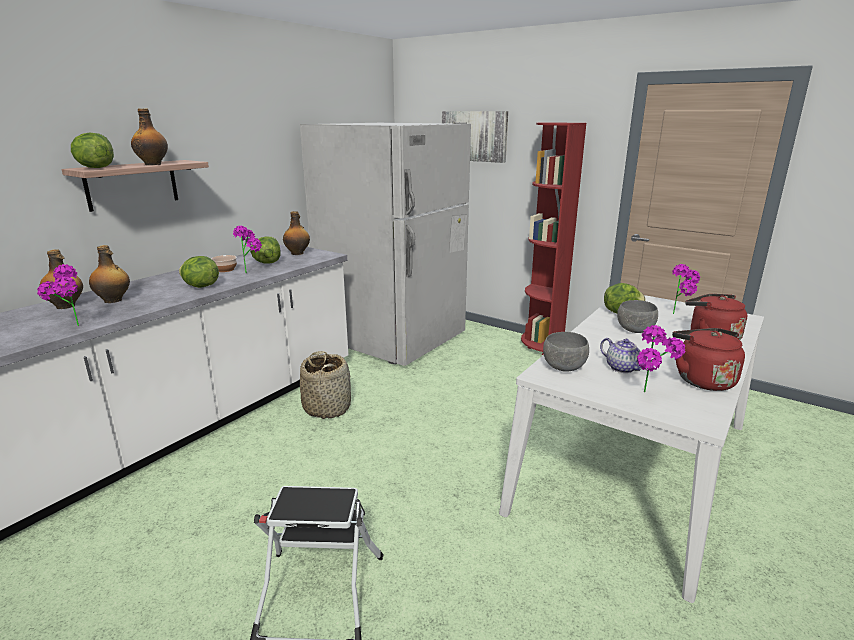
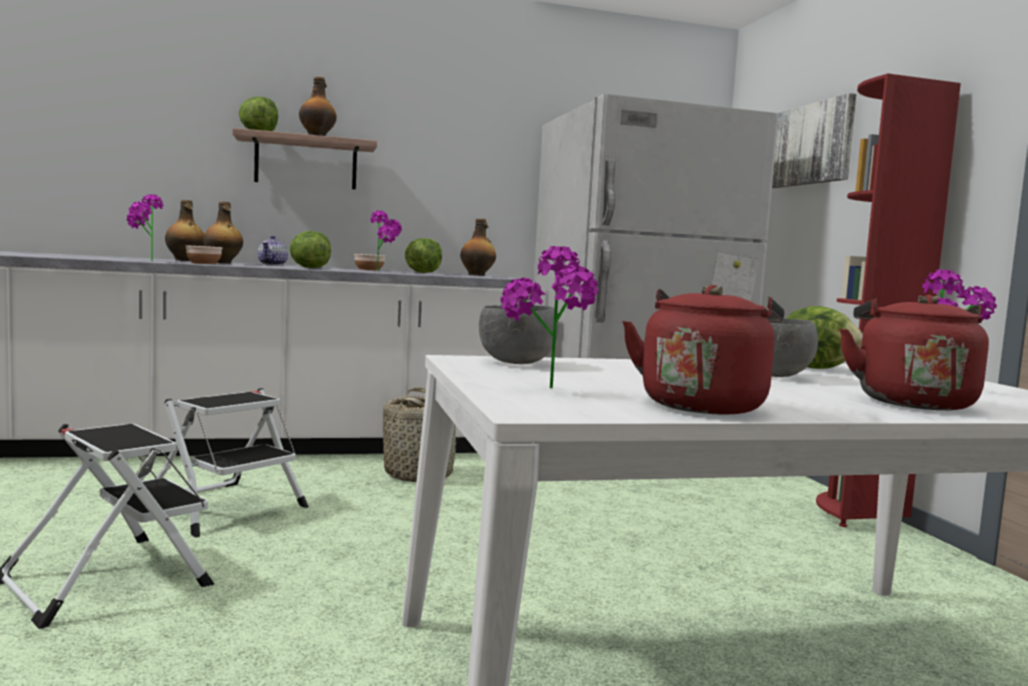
camera: 40 degrees right, 15 degrees down
(124, 312) = (204, 263): none -> bowl
(269, 497) = (223, 507): none -> step ladder
(622, 368) = (603, 378): teapot -> teapot (273, 264)

